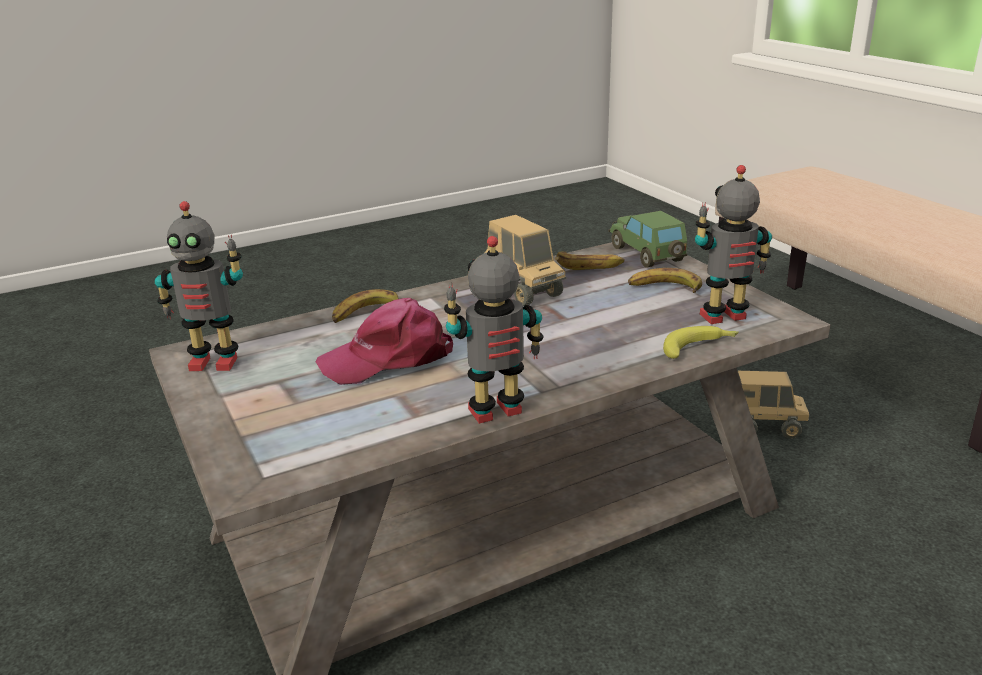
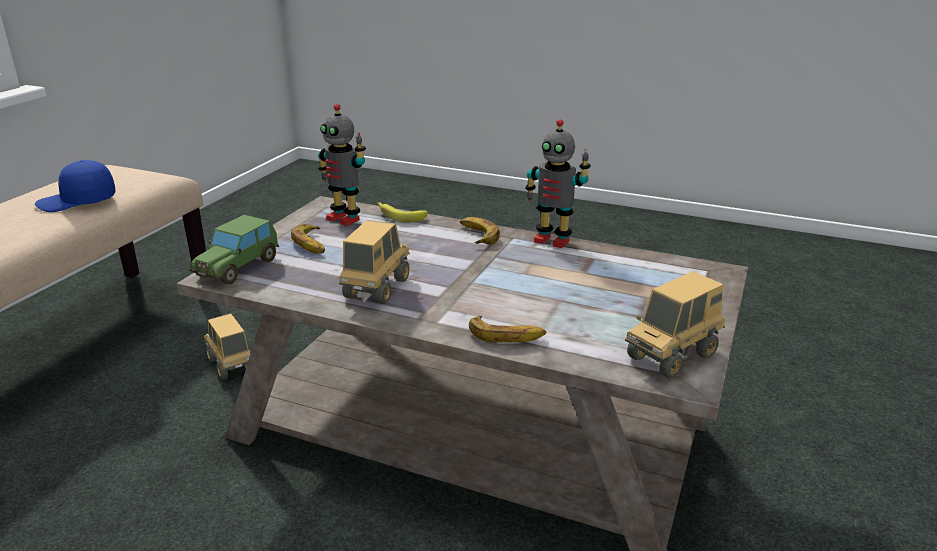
camera: 130 degrees left, 0 degrees up
(214, 362) = (672, 356): toy robot -> toy truck
(389, 358) = (552, 293): pink cap -> none
(590, 265) = (288, 281): banana -> banana (477, 235)
(921, 227) = (77, 202): none -> blue cap

